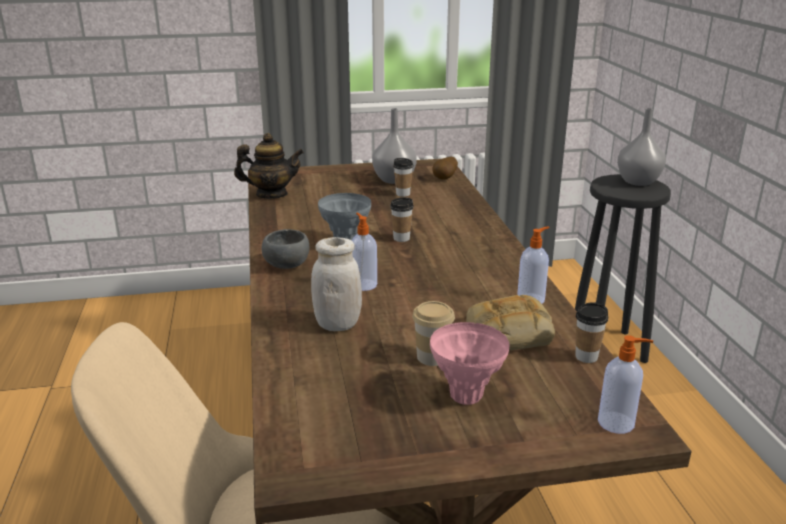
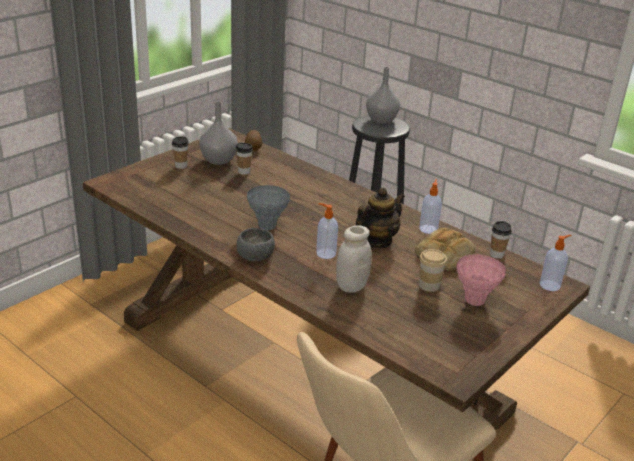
camera: 40 degrees left, 5 degrees up
(271, 194) = (145, 201): teapot -> teapot (376, 241)
(401, 238) = (297, 210): cup -> cup (181, 166)

